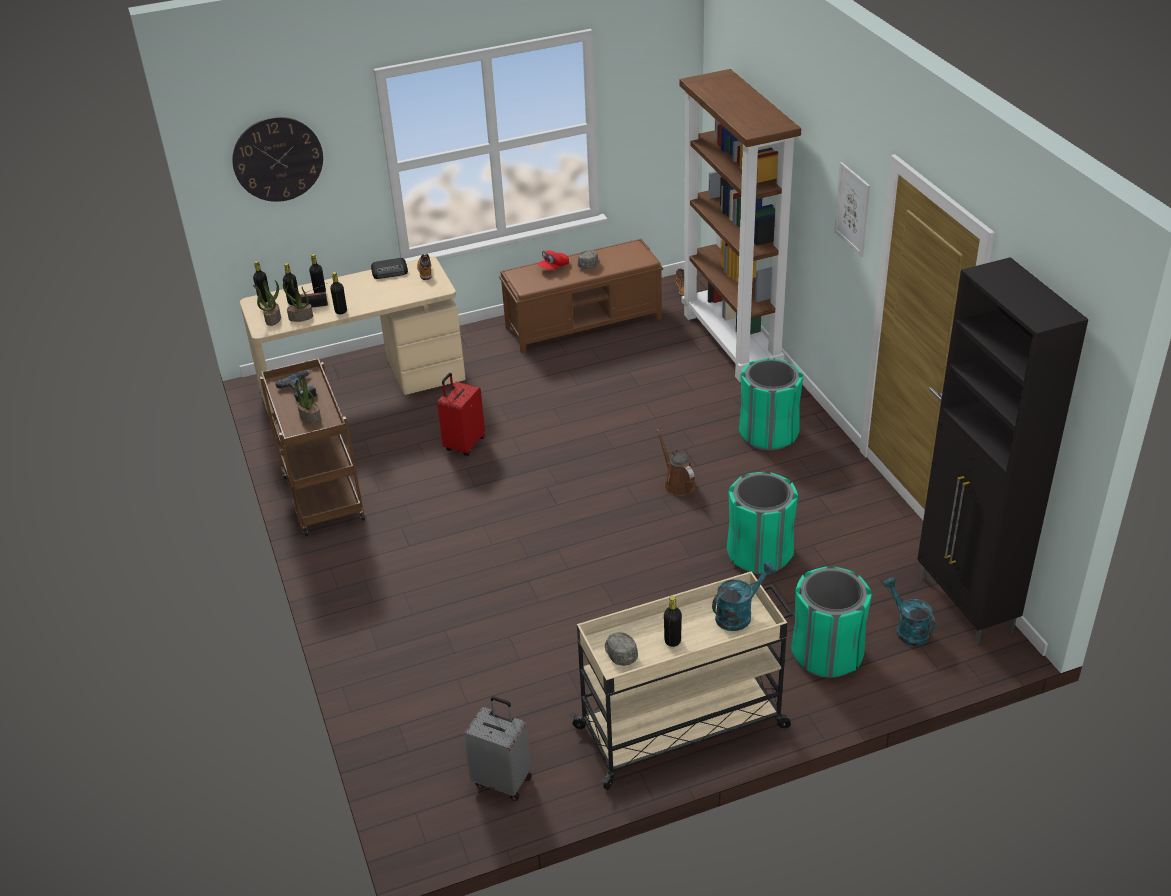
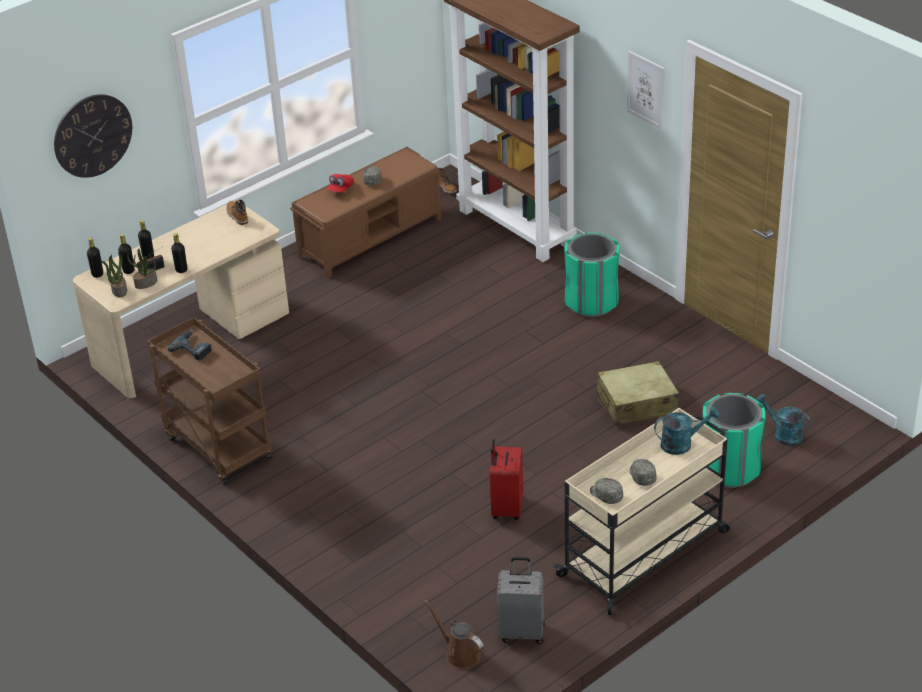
camera: 20 degrees left, 0 degrees up
(309, 417) = (218, 371): potted plant -> none
(390, 272) = (204, 223): radio -> none
(464, 444) = (323, 371): red suitcase -> red suitcase (506, 508)
(672, 641) = (641, 476): black bottle -> grey cap
(677, 483) = (535, 362): brown watering can -> brown watering can (460, 653)
(738, 614) = (682, 443): turquoise watering can -> turquoise watering can turned 45 degrees clockwise
(760, 554) = (636, 404): green trash can -> beige suitcase
(965, 606) = (819, 405): black cabinet -> none

